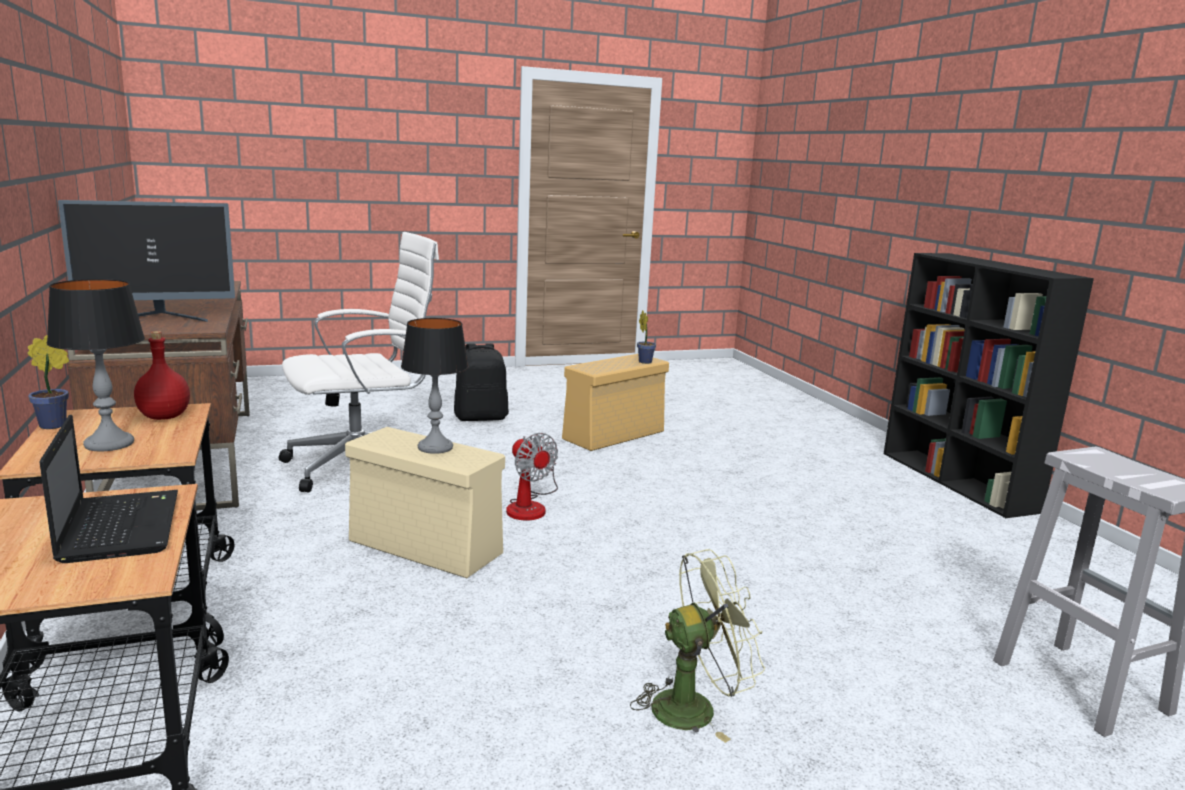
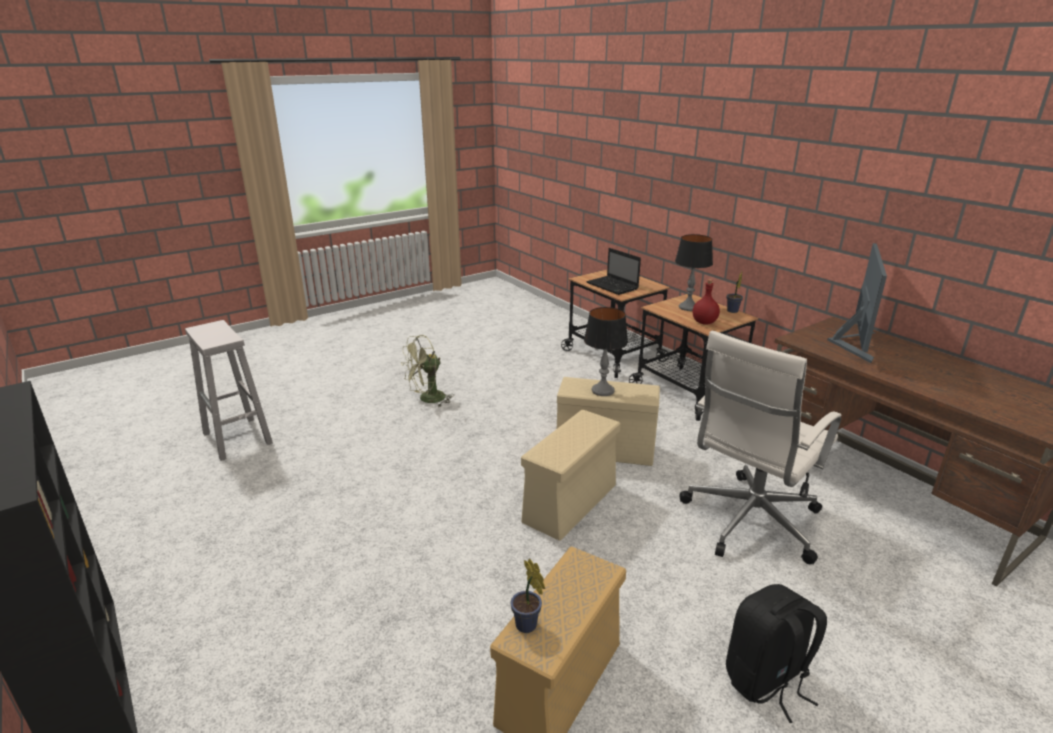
camera: 165 degrees right, 10 degrees up
(158, 318) = (853, 344): monitor -> monitor turned 150 degrees clockwise
(530, 506) = (569, 504): fan -> beige storage box

